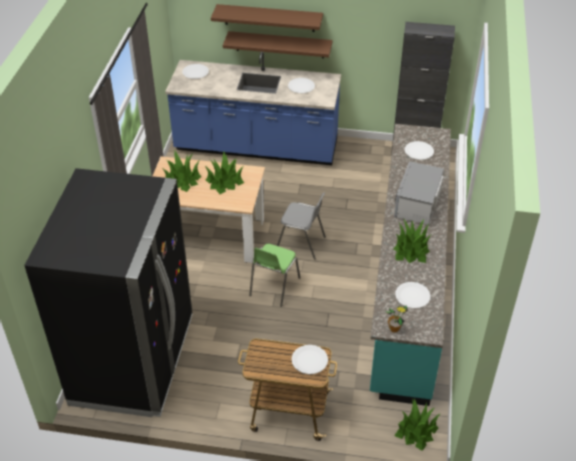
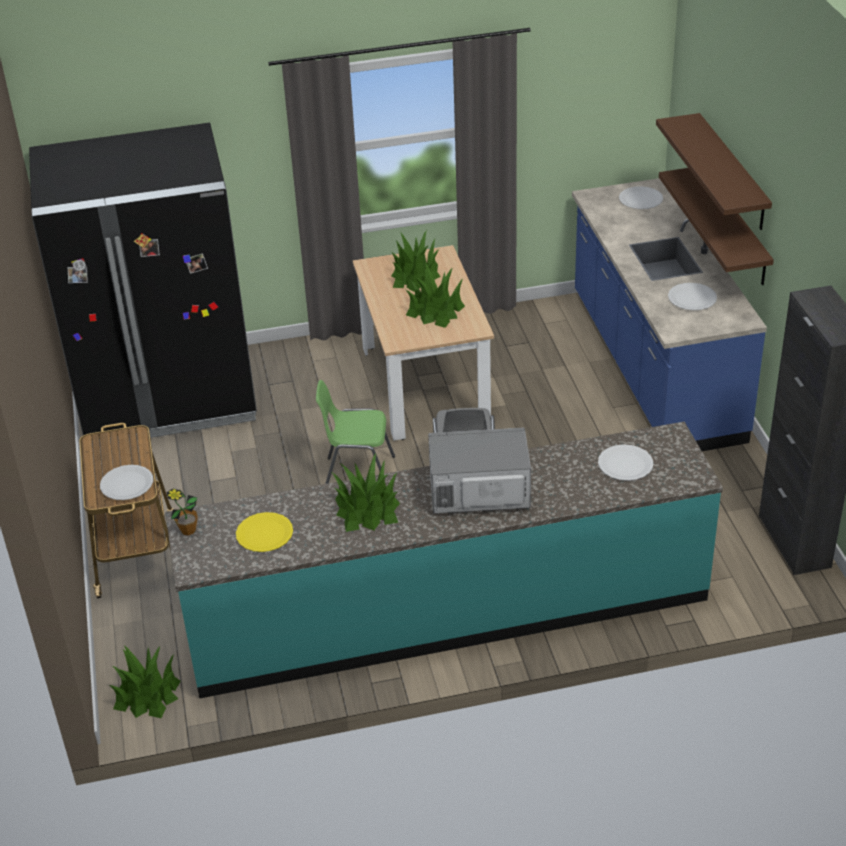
camera: 70 degrees right, 5 degrees down
(412, 296) = (264, 533): white plate -> yellow plate

